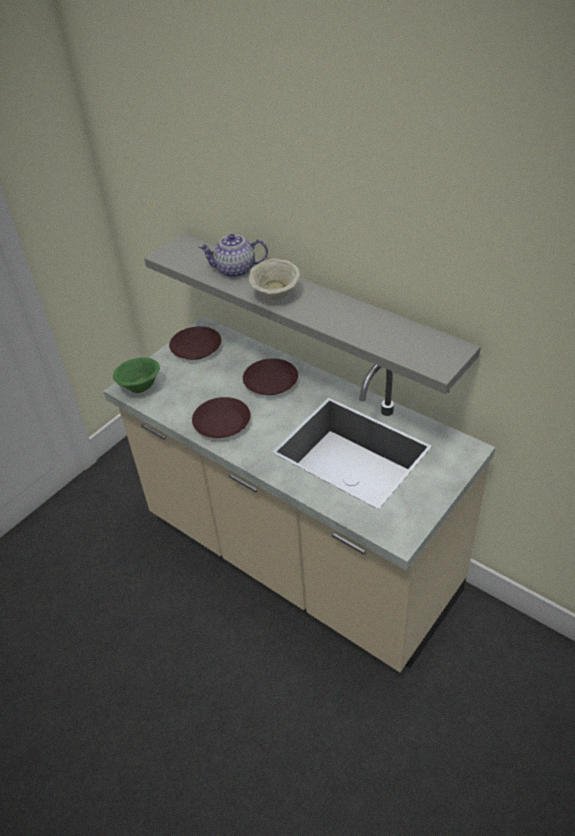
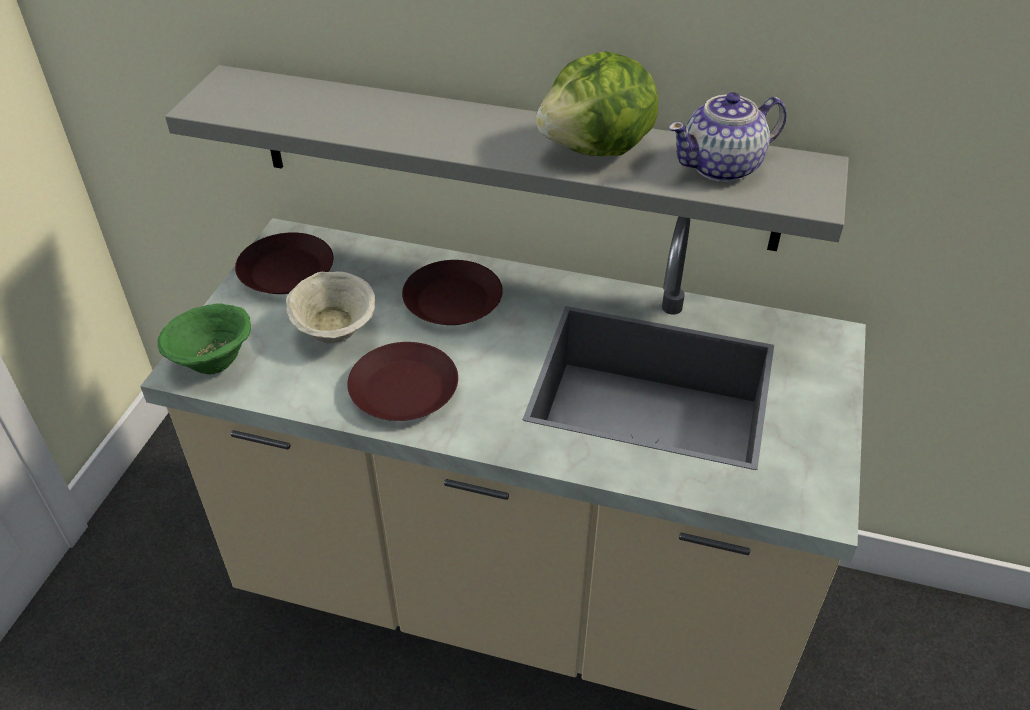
camera: 25 degrees left, 0 degrees up
(236, 270) = (358, 109): teapot -> teapot (722, 167)
(276, 295) = (458, 136): beige bowl -> beige bowl (336, 332)
(343, 316) = (598, 150): none -> lettuce

